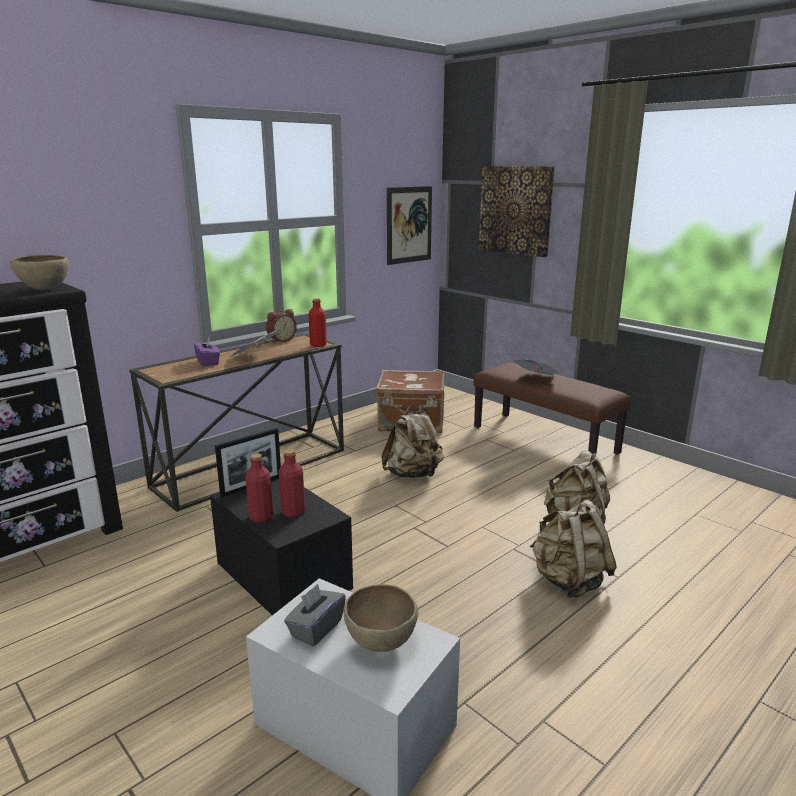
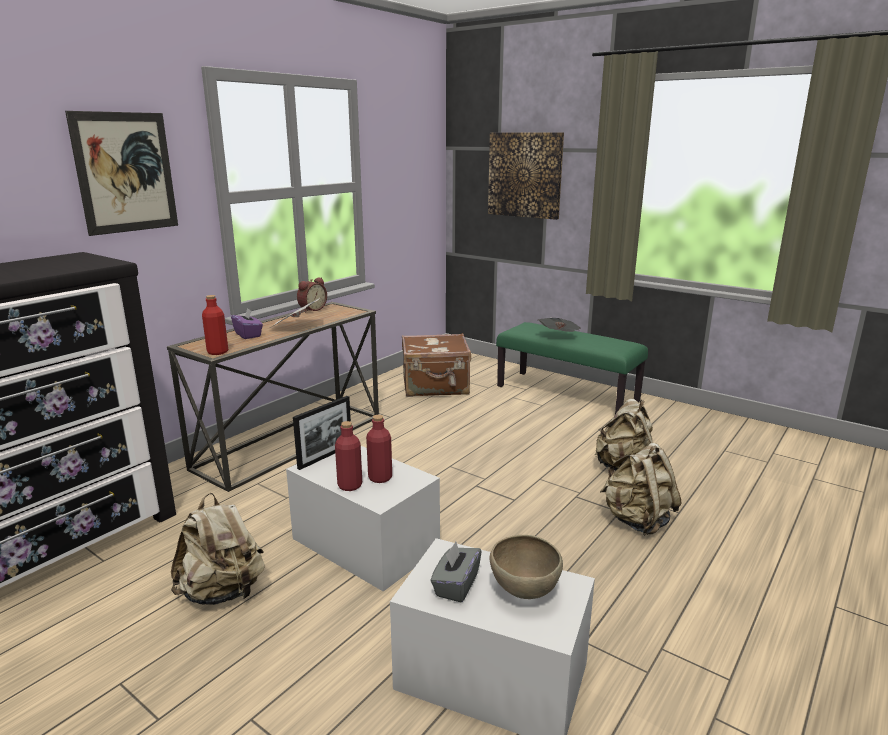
camera: 10 degrees left, 0 degrees up
(44, 289) = (90, 263): brown bowl -> none
(283, 575) = (365, 543): black storage box -> white storage box
(318, 345) = (353, 312): red bottle -> red bottle (217, 352)
(409, 225) = (418, 191): picture -> picture (125, 172)
(413, 474) = (456, 435): beige backpack -> beige backpack (223, 592)
(545, 440) = (567, 394): brown bench -> green bench

